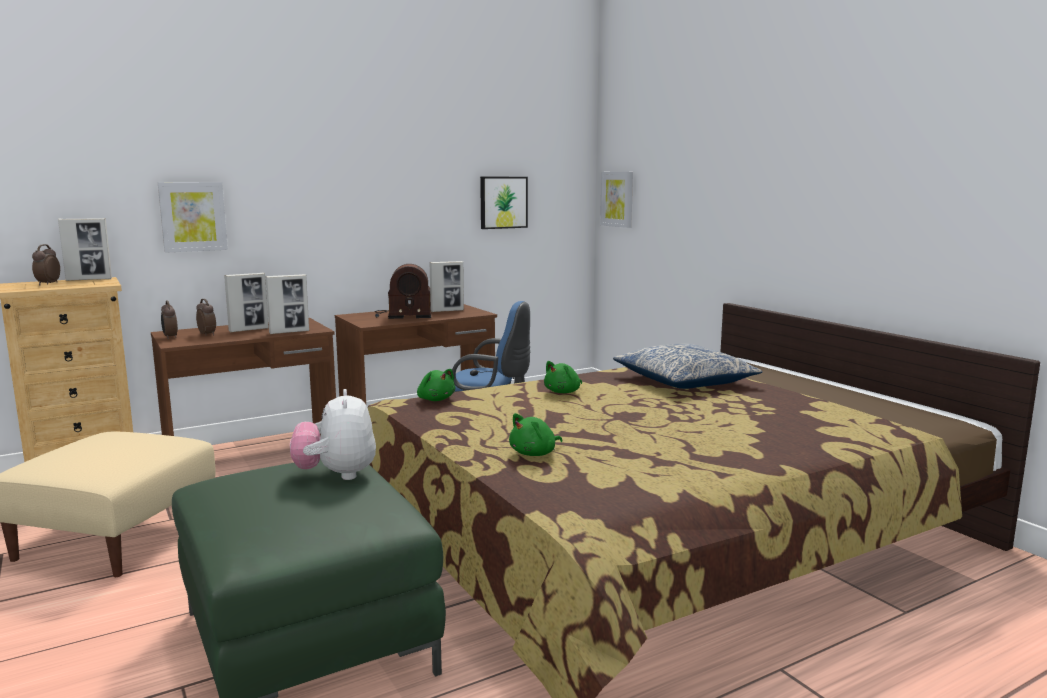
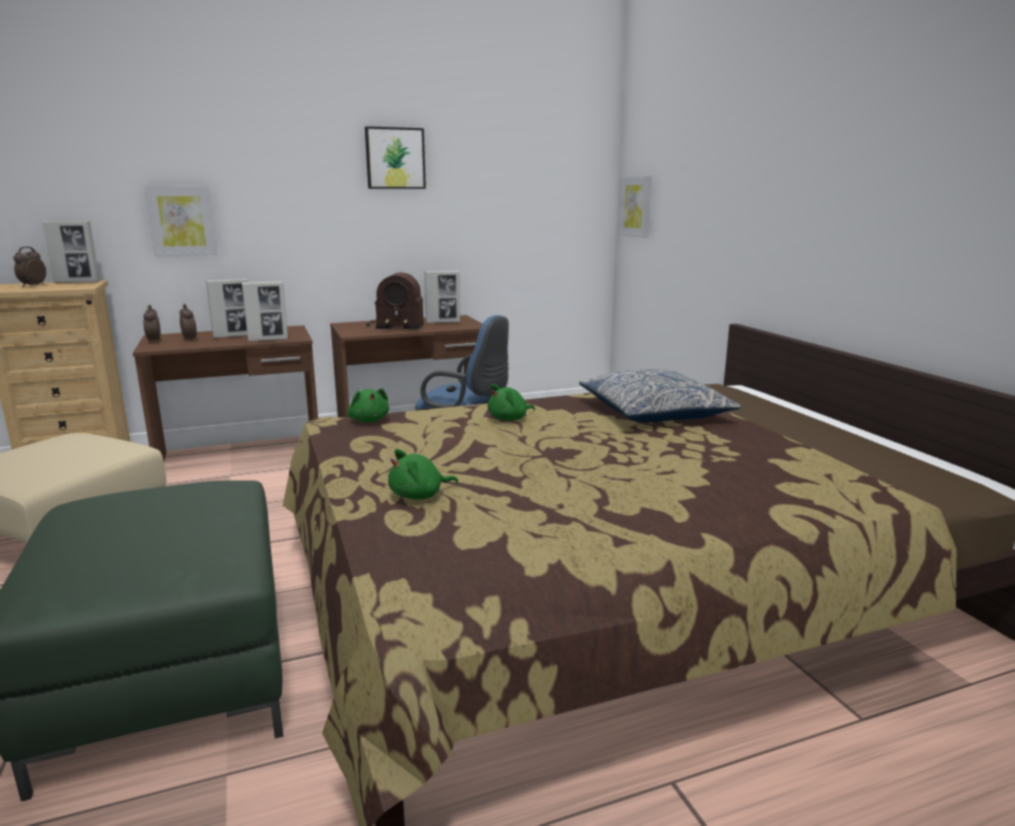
camera: 10 degrees right, 5 degrees up
(336, 475) = (209, 503): plush toy -> none
(503, 202) = (511, 209): picture -> picture (395, 158)

